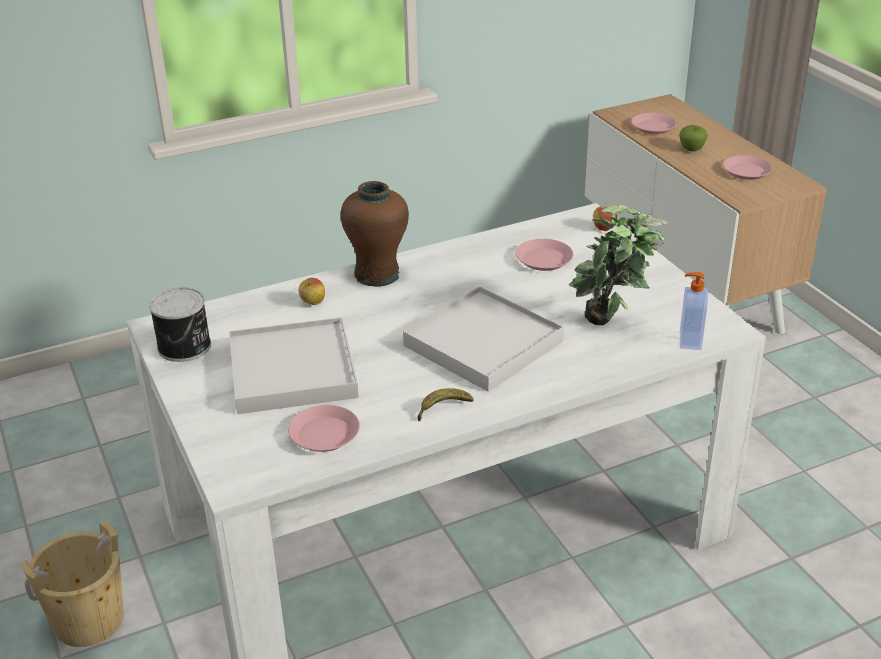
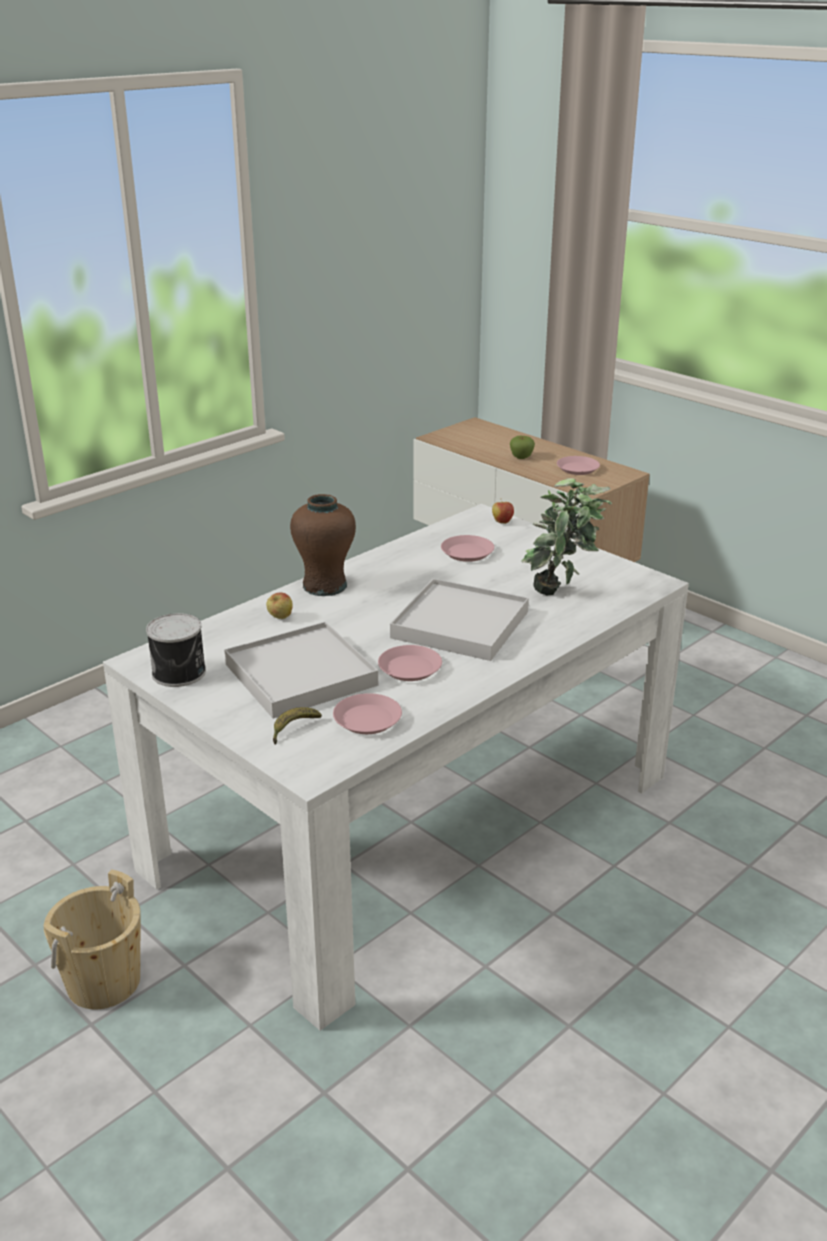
camera: 20 degrees left, 5 degrees down
(442, 409) = (460, 681): banana -> banana (293, 729)
(653, 127) = (477, 444): pink plate -> pink plate (409, 668)
(689, 341) = (630, 595): soap dispenser -> none

